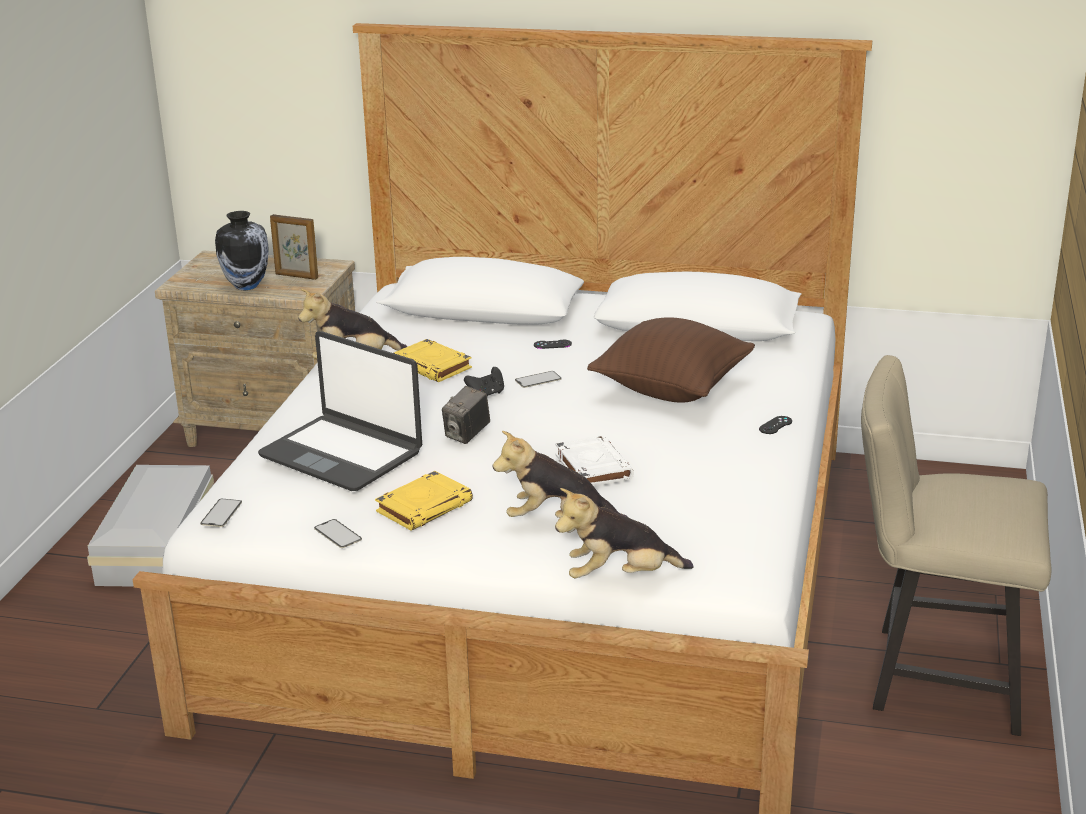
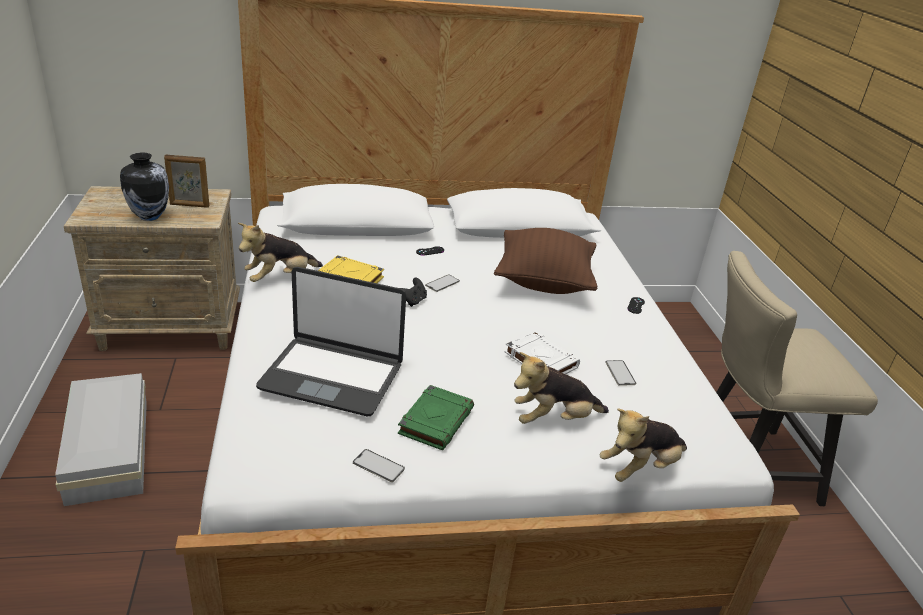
camera: 25 degrees left, 5 degrees up
(221, 513) = (252, 460): phone -> phone (620, 373)
(424, 506) = (436, 421): yellow book -> green book
(467, 435) = (425, 342): camera -> none

